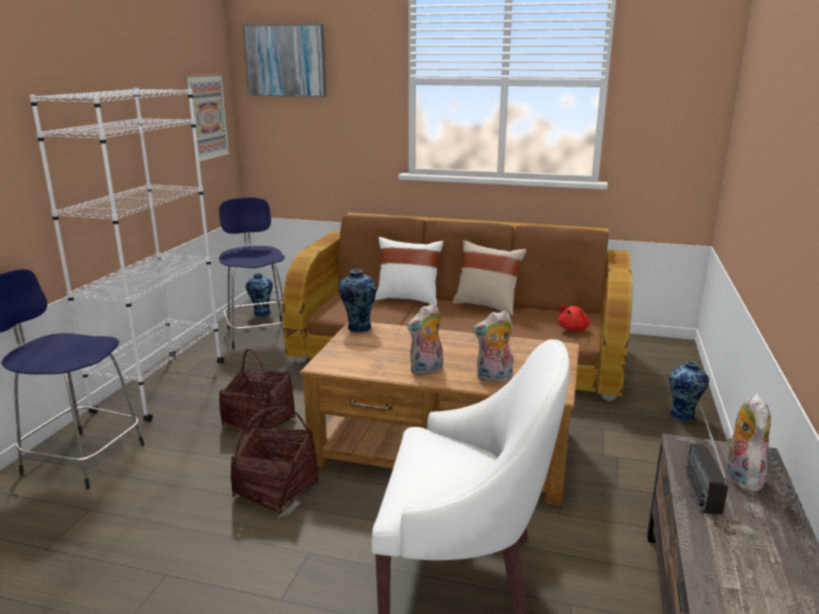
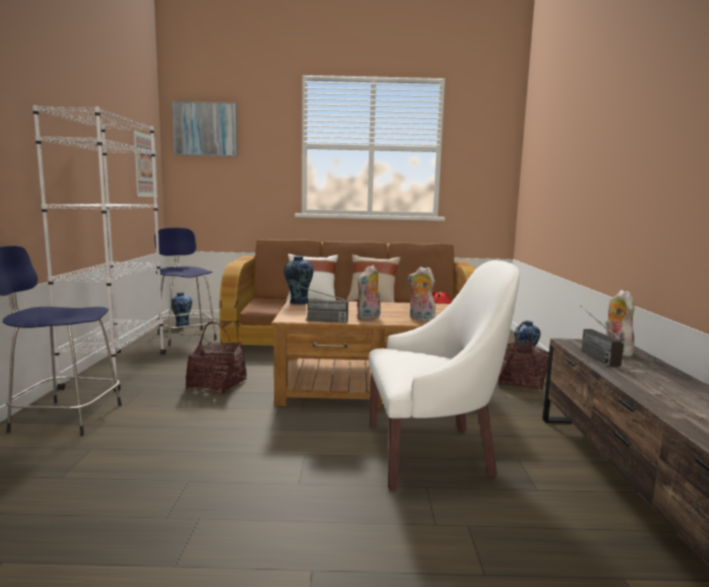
camera: 15 degrees left, 10 degrees down
(276, 490) = (256, 421): basket -> basket (518, 382)
(356, 371) = (316, 320): none -> radio
(494, 378) = (420, 319): plush toy -> plush toy turned 60 degrees clockwise

